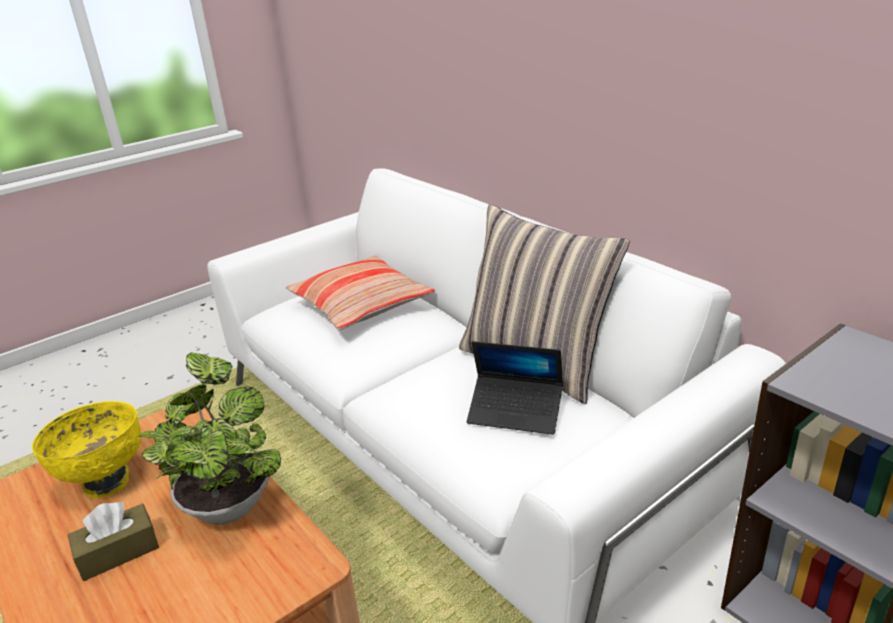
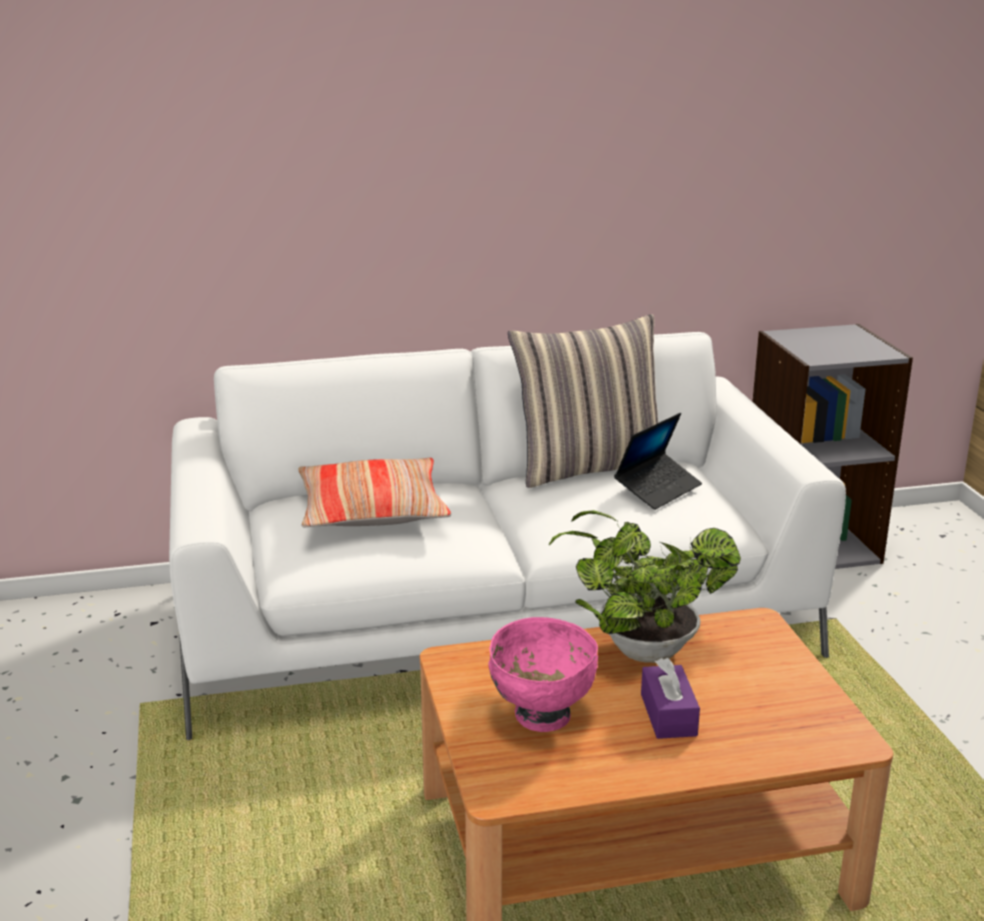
camera: 65 degrees left, 5 degrees down
(106, 482) = (541, 716): yellow bowl -> pink bowl
(118, 552) = (668, 715): brown tissue box -> purple tissue box

